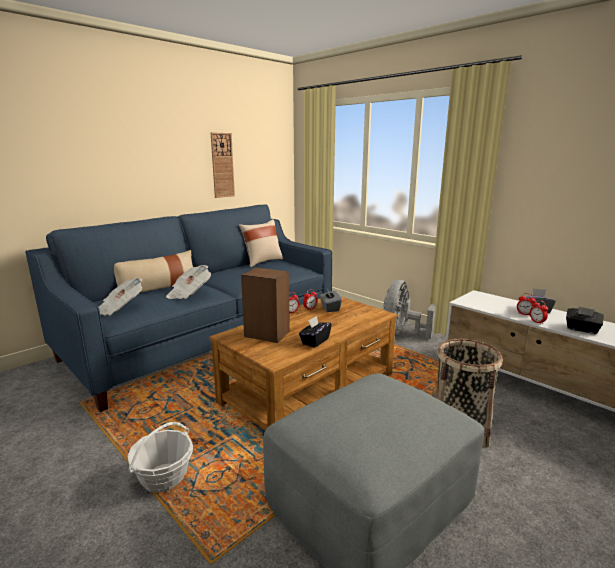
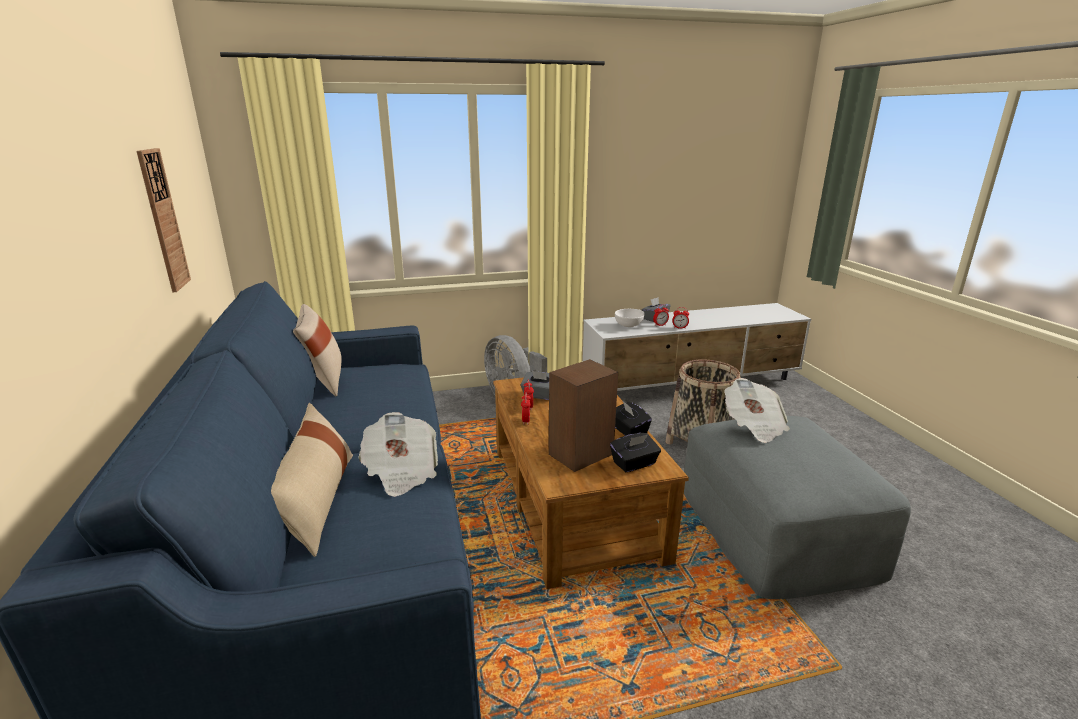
camera: 60 degrees left, 5 degrees up
(120, 309) = (381, 560): newspaper -> newspaper (754, 425)
(164, 477) = (690, 683): basket -> none
(495, 305) = (629, 326): none -> white bowl
(581, 329) = (704, 321): black tissue box -> black tissue box (634, 464)

